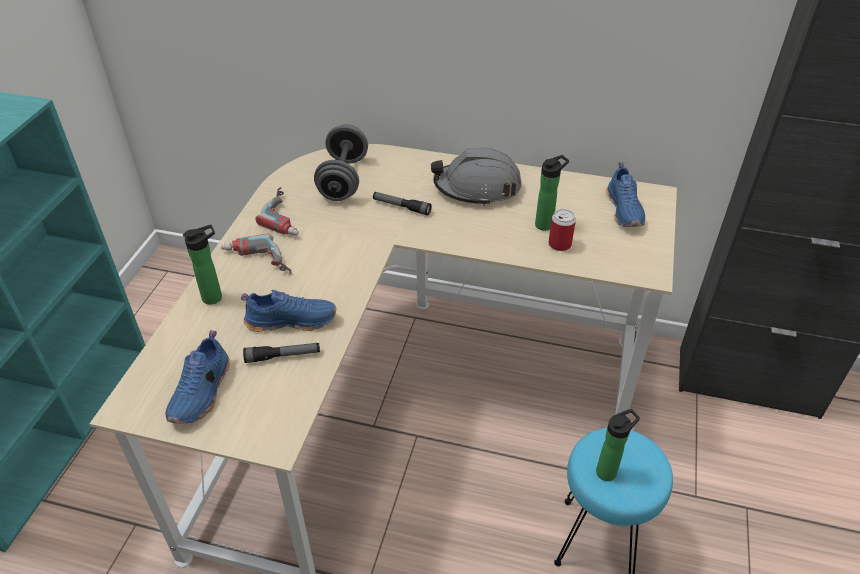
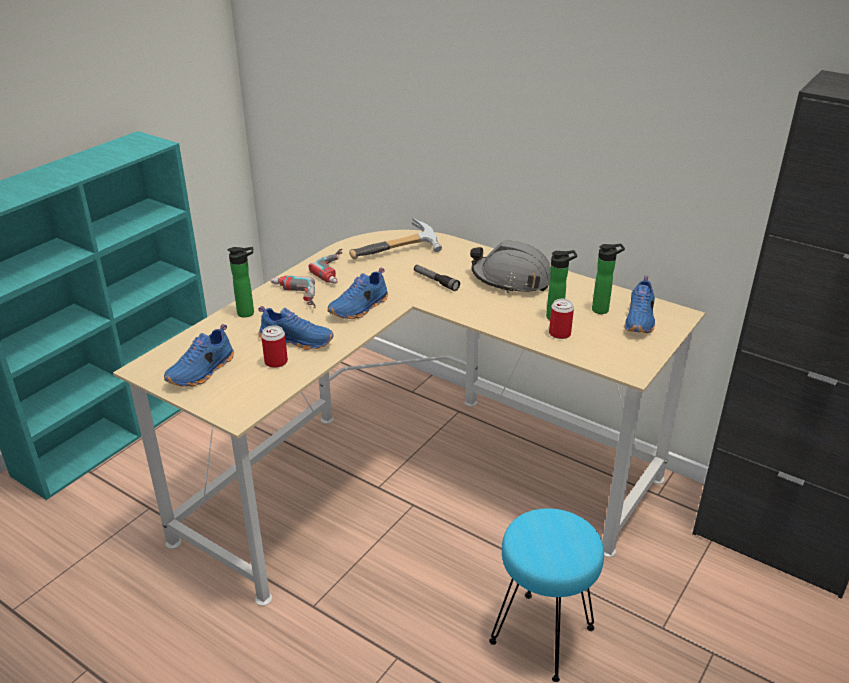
camera: 20 degrees right, 10 degrees down
(283, 356) = (276, 362): flashlight -> can
(339, 260) = (360, 308): none -> blue shoe
(343, 179) = (398, 253): grey dumbbell -> hammer
(608, 471) = (538, 540): bottle -> bottle (603, 309)

